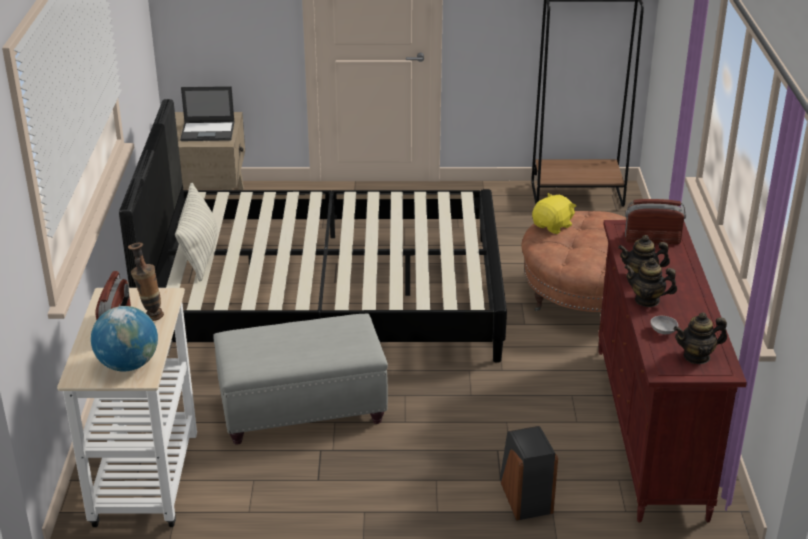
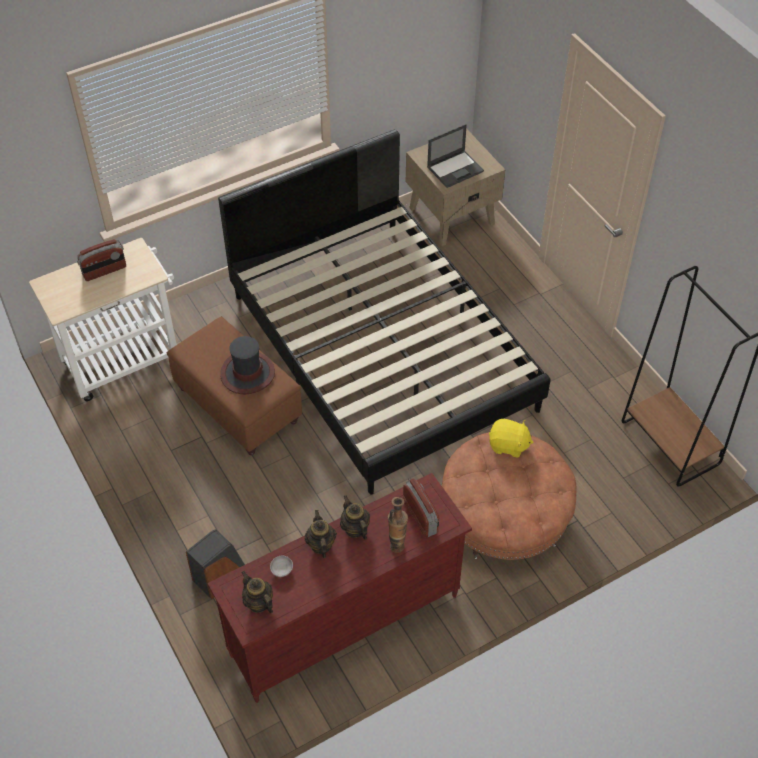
camera: 60 degrees right, 20 degrees up
(128, 364) = (68, 299): globe -> none
(150, 316) = (125, 280): vase -> vase (397, 543)
(199, 254) = (320, 255): pillow -> none
(208, 131) = (455, 169): laptop -> laptop turned 90 degrees counterclockwise
(301, 409) = (237, 404): grey ottoman -> brown ottoman
(320, 337) = (247, 373): none -> hat

